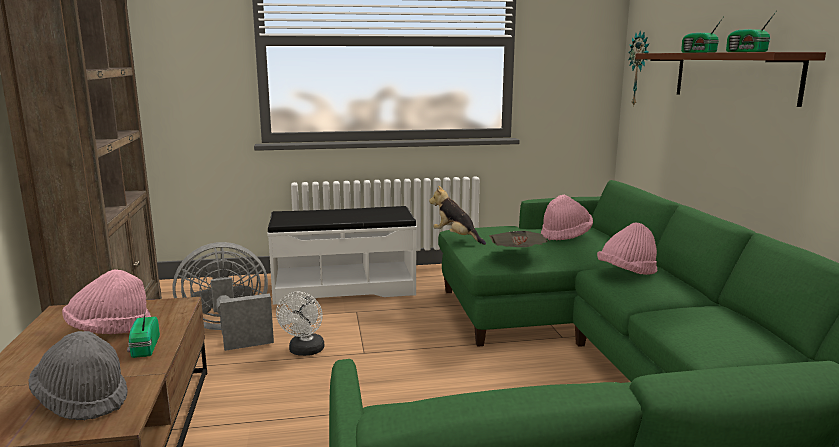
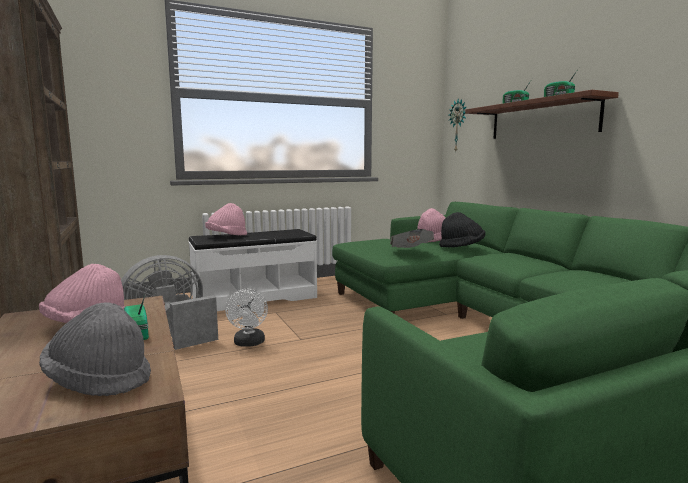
camera: 15 degrees left, 5 degrees down
(456, 237) = (353, 246): plush toy -> none
(592, 252) = (462, 247): none -> black hat
(626, 273) = (497, 256): pink hat -> pink hat (226, 236)

